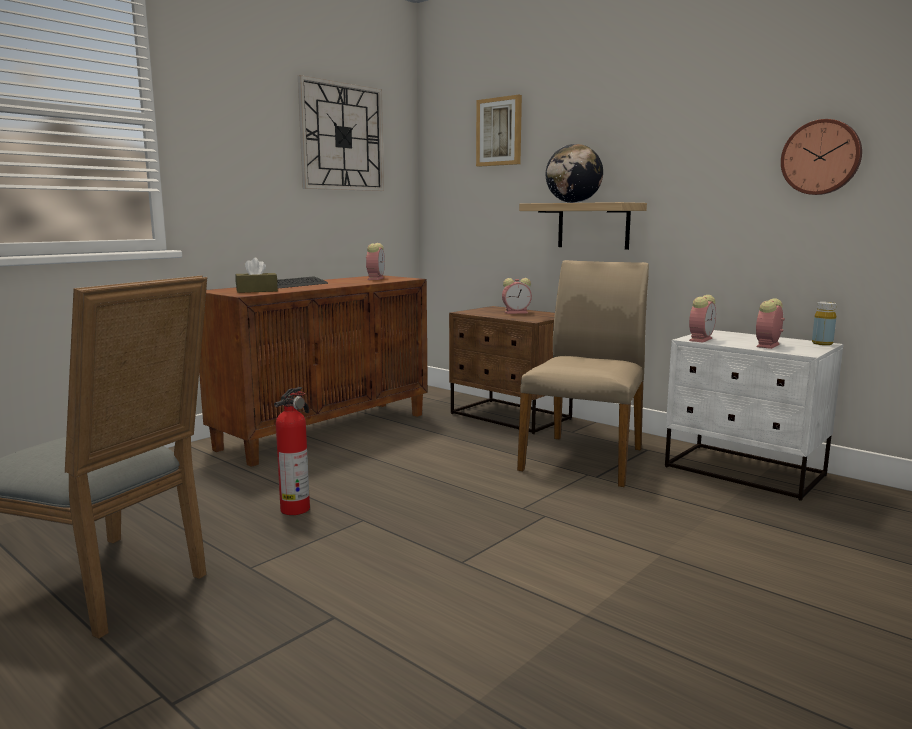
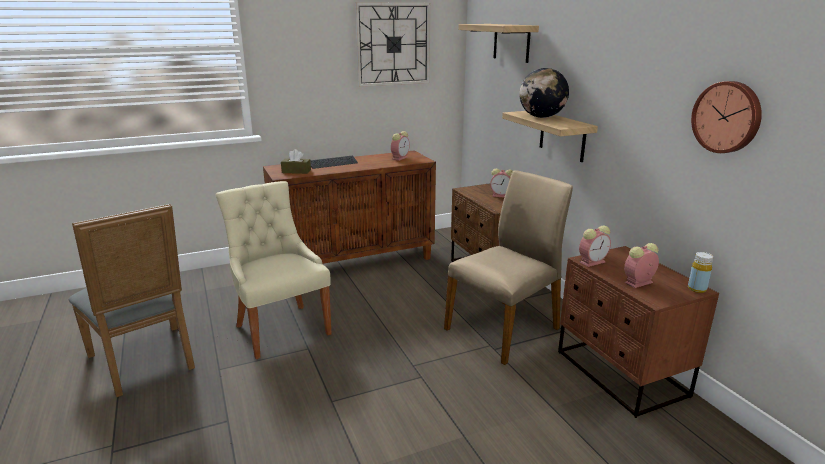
camera: 25 degrees right, 10 degrees up
(296, 508) = (281, 328): fire extinguisher -> beige chair
(499, 132) = (511, 42): picture -> shelf
(744, 472) = (620, 374): white nightstand -> brown nightstand

